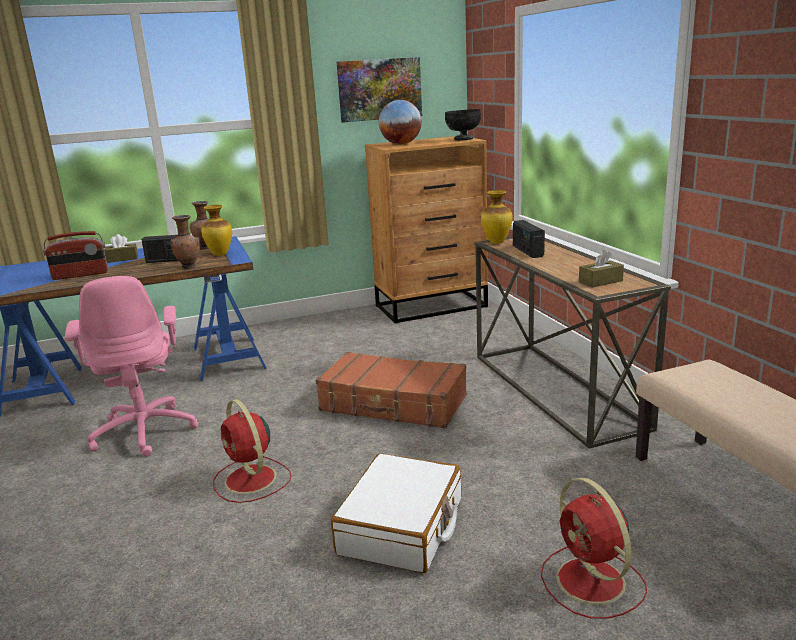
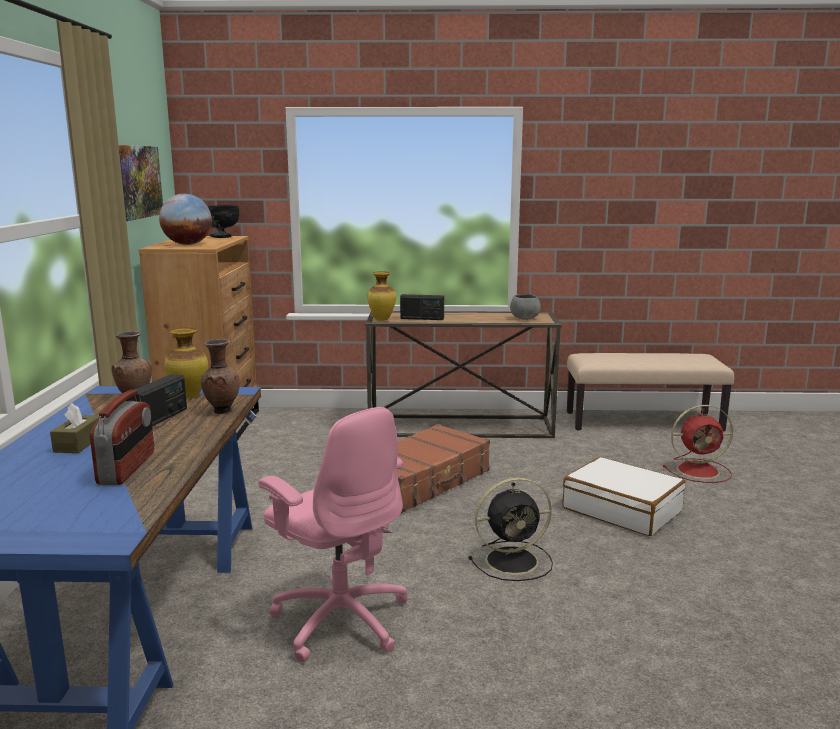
camera: 70 degrees left, 5 degrees down
(145, 431) = (340, 619): pink office chair -> pink office chair turned 45 degrees clockwise
(251, 480) = (514, 560): red fan -> black fan
(600, 281) = (524, 318): brown tissue box -> grey bowl

